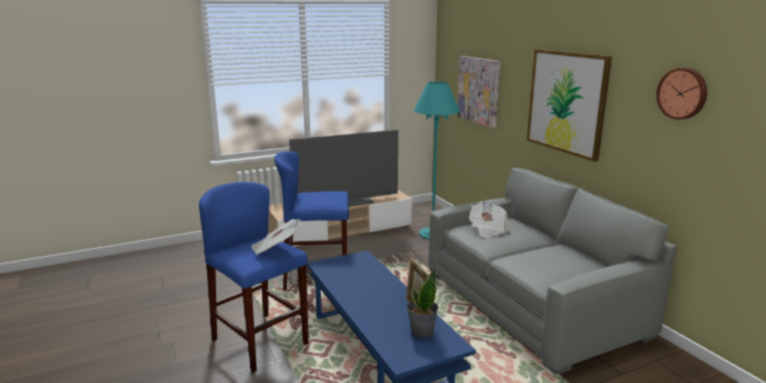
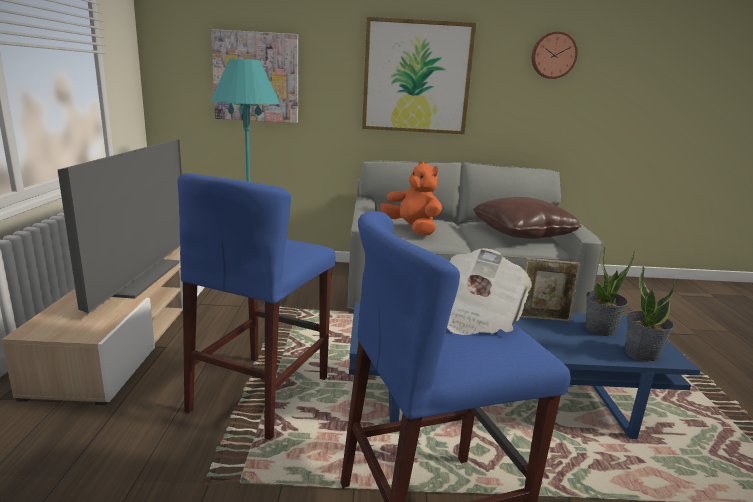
camera: 65 degrees left, 0 degrees up
(396, 349) = (641, 353): none -> potted plant
(487, 229) = (412, 229): newspaper -> orange plush toy
(559, 267) = (522, 233): none -> brown pillow

